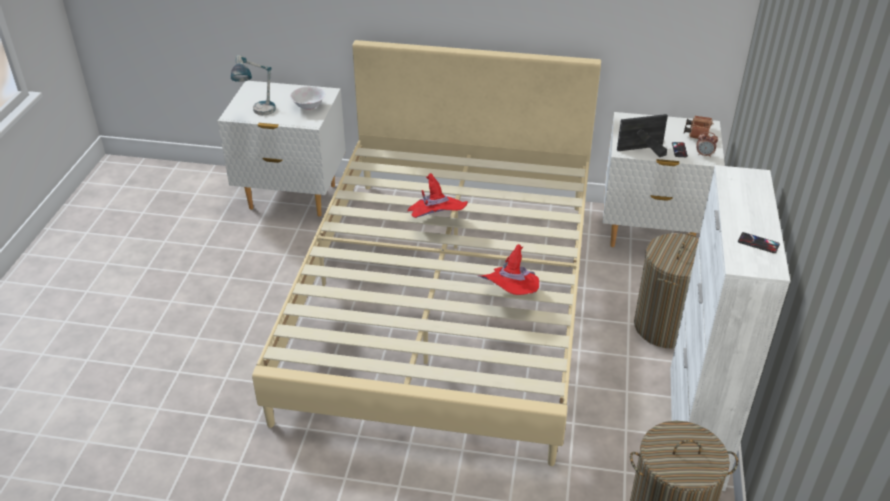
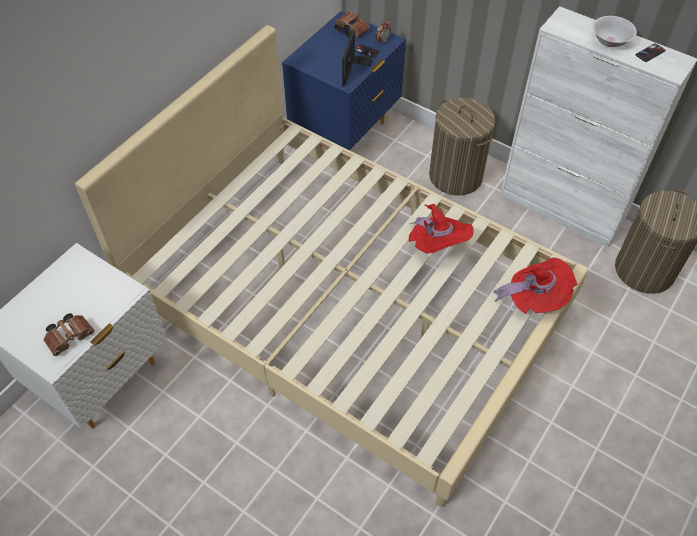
camera: 65 degrees left, 15 degrees up
(258, 114) = (71, 337): table lamp -> brown binoculars
(309, 106) = (92, 283): white bowl -> white bowl (610, 42)
(436, 222) = (304, 258): red hat -> red hat (535, 298)
(650, 234) = (345, 133): white nightstand -> blue nightstand

